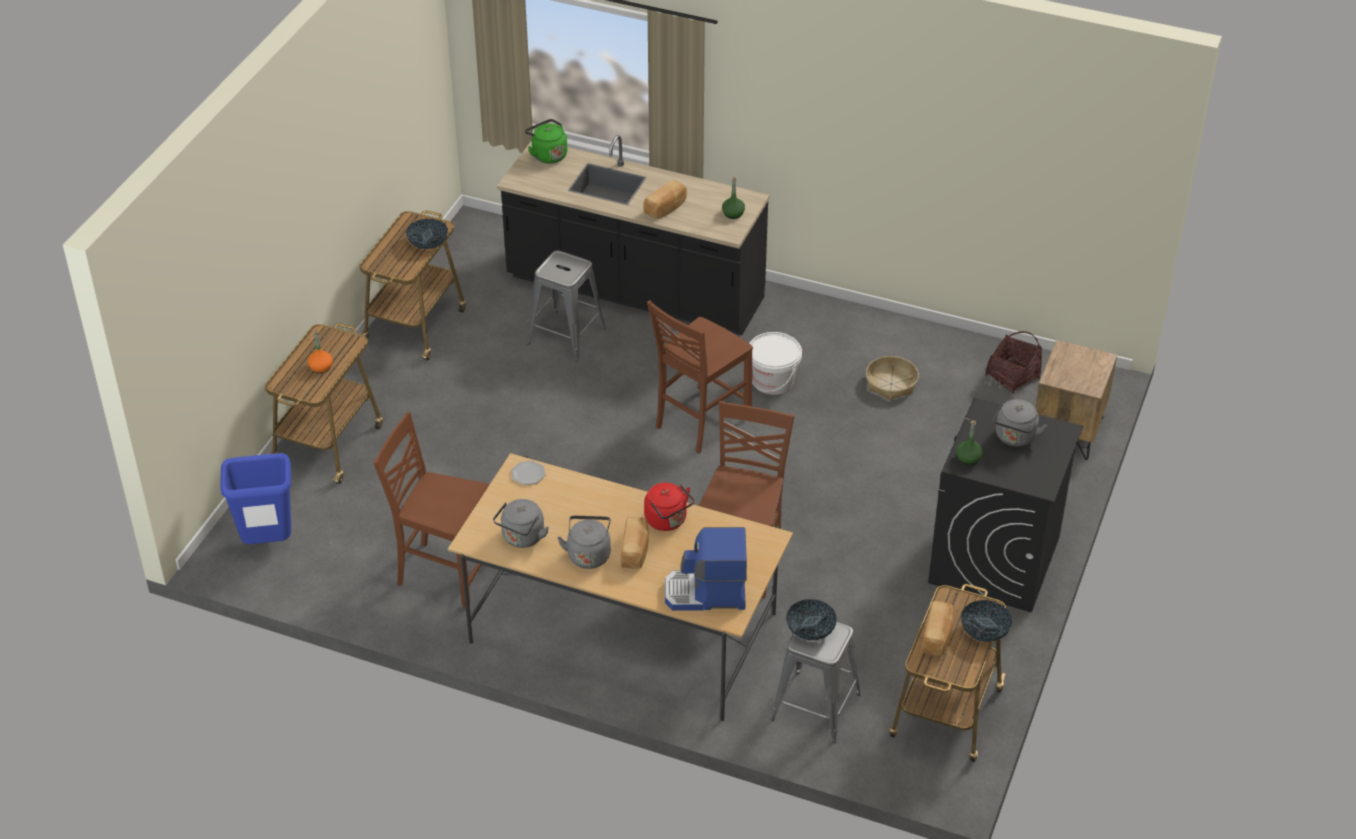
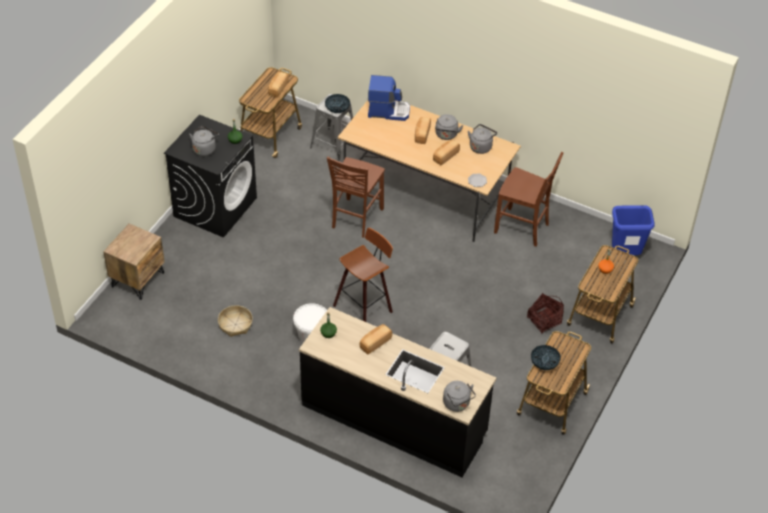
camera: 175 degrees left, 5 degrees up
(547, 155) = (457, 404): green kettle -> grey kettle
(588, 513) = (445, 156): none -> bread
(668, 521) = (402, 148): red kettle -> none
(700, 422) = (364, 308): brown chair -> stool
(984, 631) = (253, 90): bowl -> none
(1012, 377) = (154, 322): basket -> basket (544, 320)

